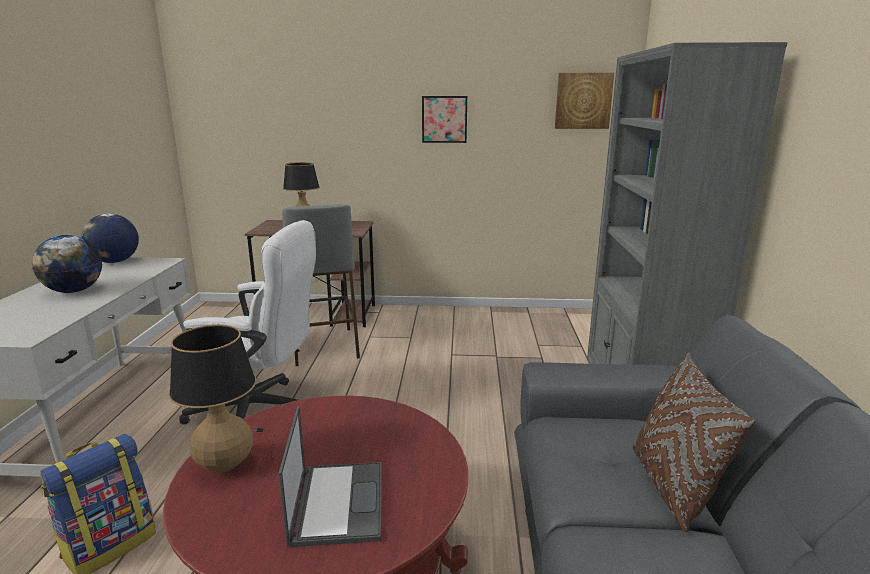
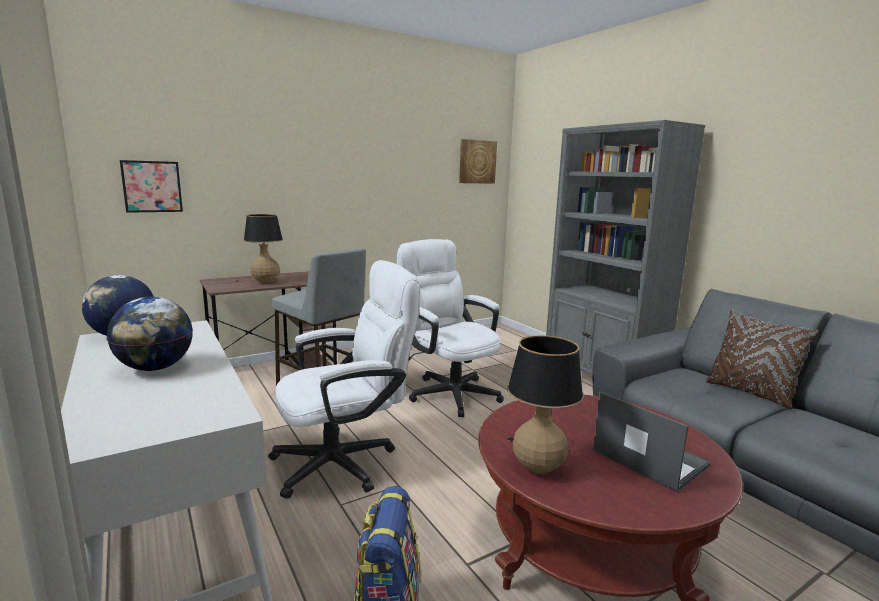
camera: 35 degrees left, 5 degrees down
(435, 373) = (448, 391): none -> white office chair
(444, 119) = (378, 174): picture -> picture (152, 186)

